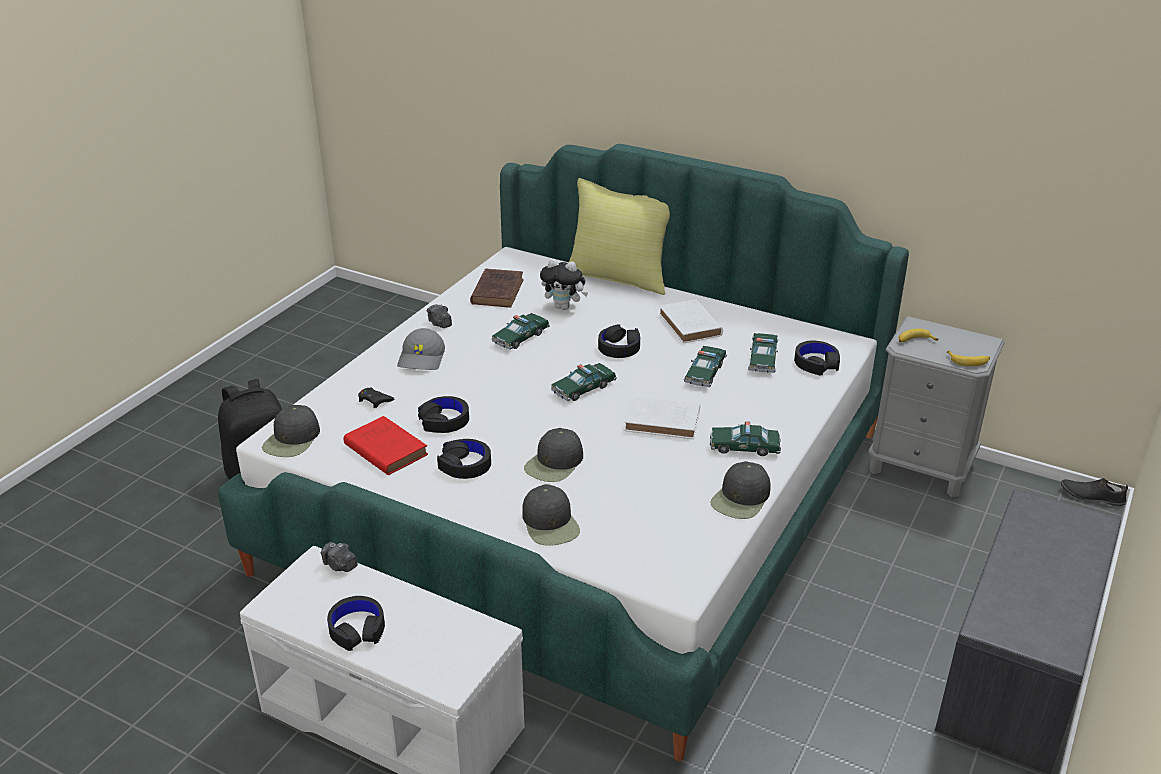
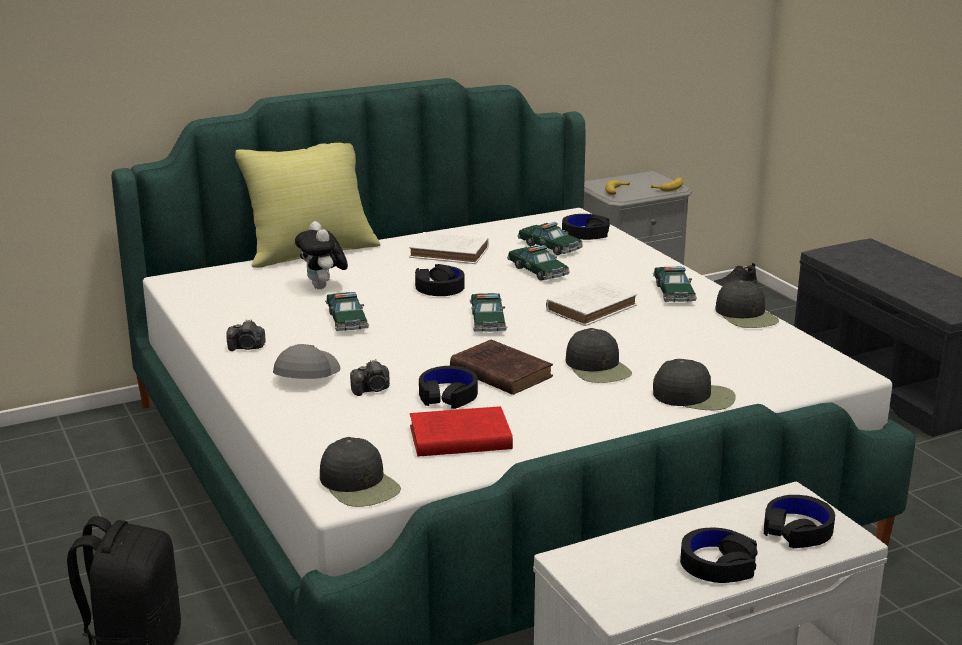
camera: 55 degrees left, 10 degrees down
(340, 565) = (593, 547): camera -> camera (372, 390)
(375, 400) = (349, 419): black game controller -> none
(422, 359) = (305, 374): grey cap -> grey cap turned 120 degrees counterclockwise
(465, 465) = (545, 407): black headphones -> black headphones (797, 530)
(498, 291) = (233, 305): brown book -> brown book (499, 372)
(564, 307) = (323, 287): plush toy -> plush toy turned 105 degrees clockwise
(744, 447) = (673, 292): toy car -> toy car turned 45 degrees counterclockwise

